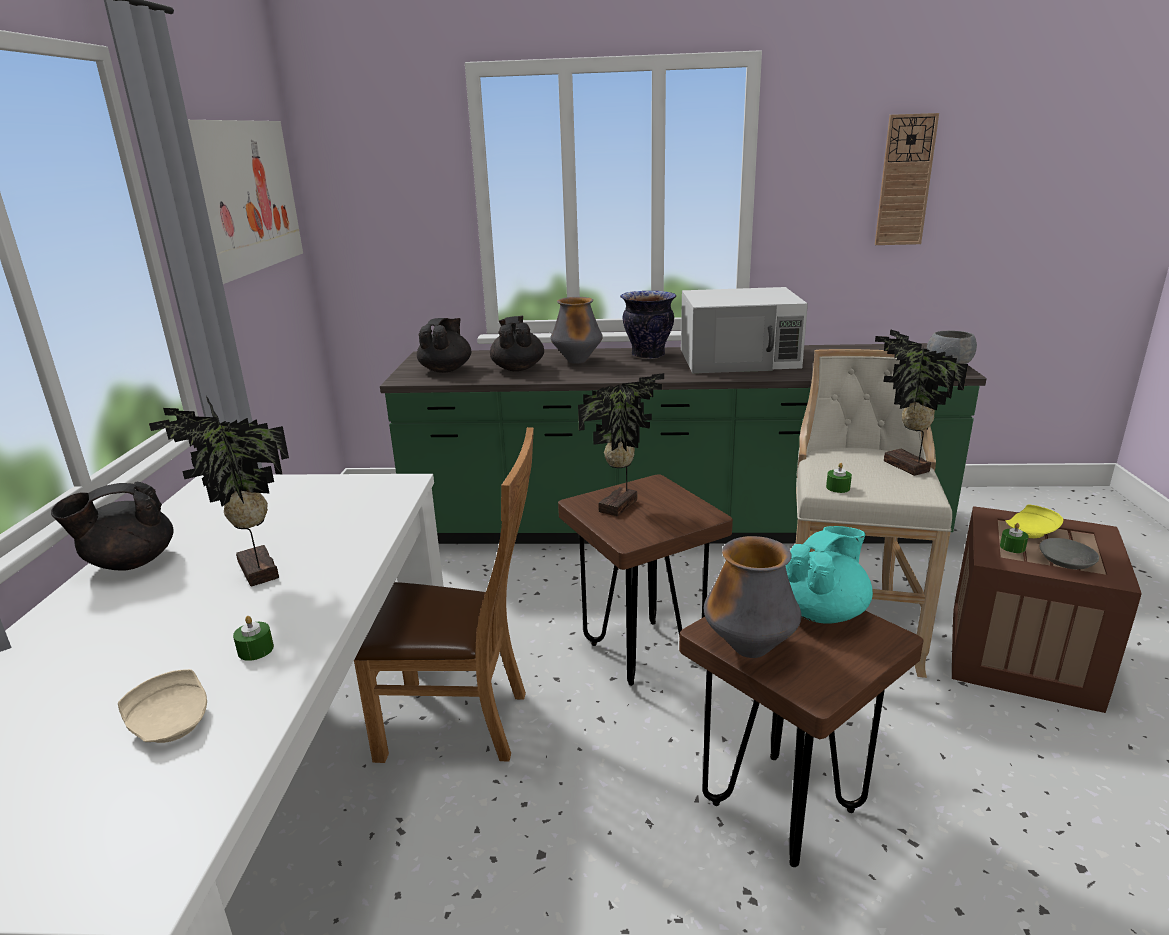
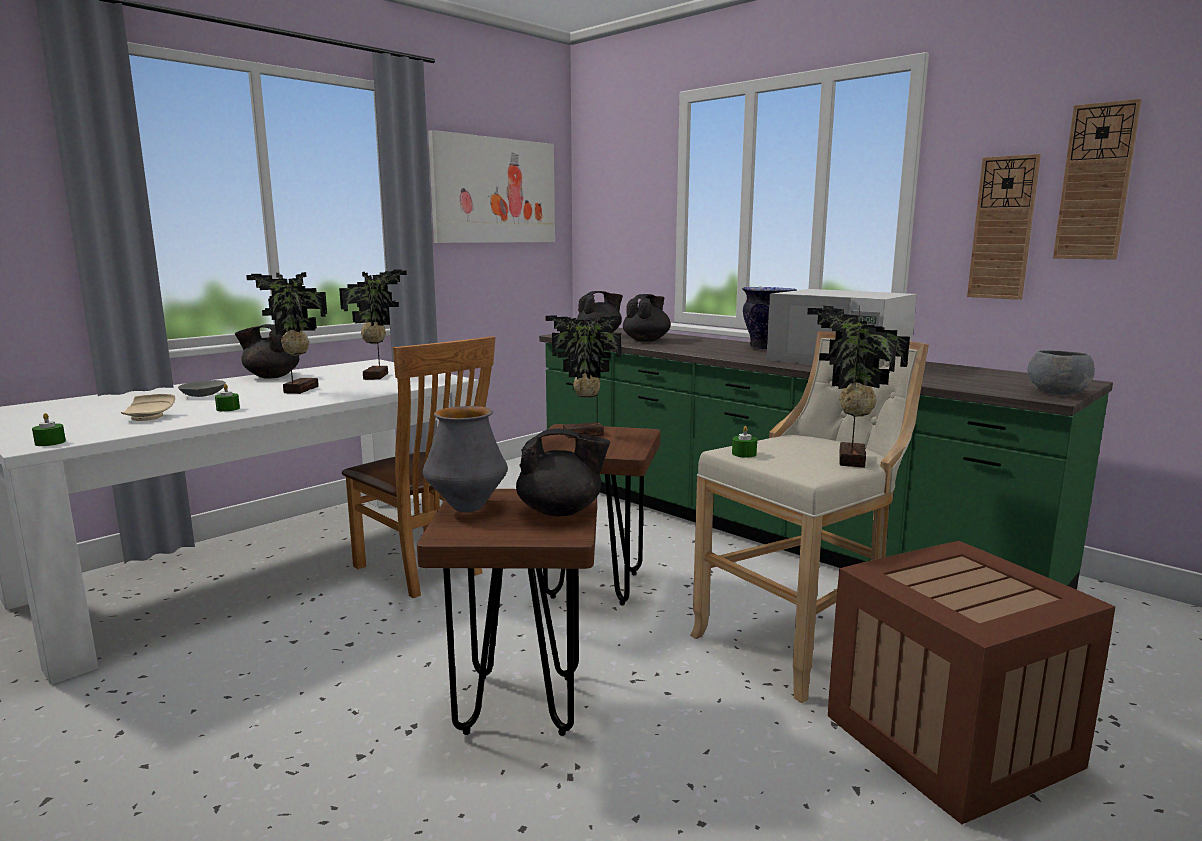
camera: 40 degrees right, 10 degrees down
(297, 508) = (378, 376): none -> potted plant
(577, 361) = (700, 343): vase -> none
(822, 612) = (561, 511): turquoise teapot -> black teapot
(833, 220) = (1003, 228): none -> wall clock
(1012, 547) = (917, 572): green candle -> green candle (50, 442)
(1031, 531) = (976, 572): yellow plate -> none
(1066, 563) = (950, 600): grey bowl -> grey bowl (202, 395)

